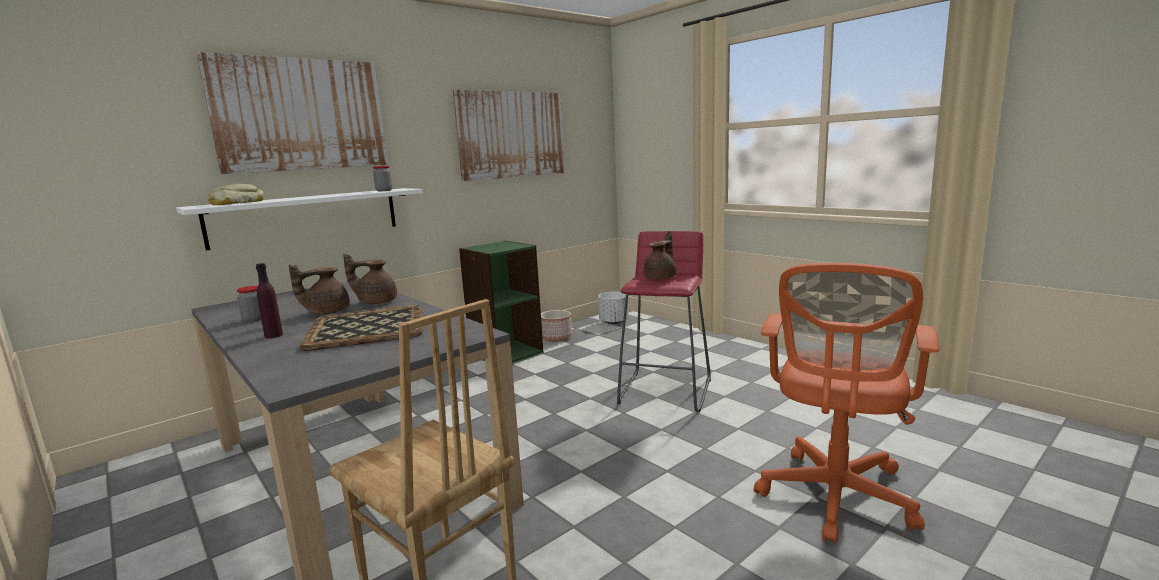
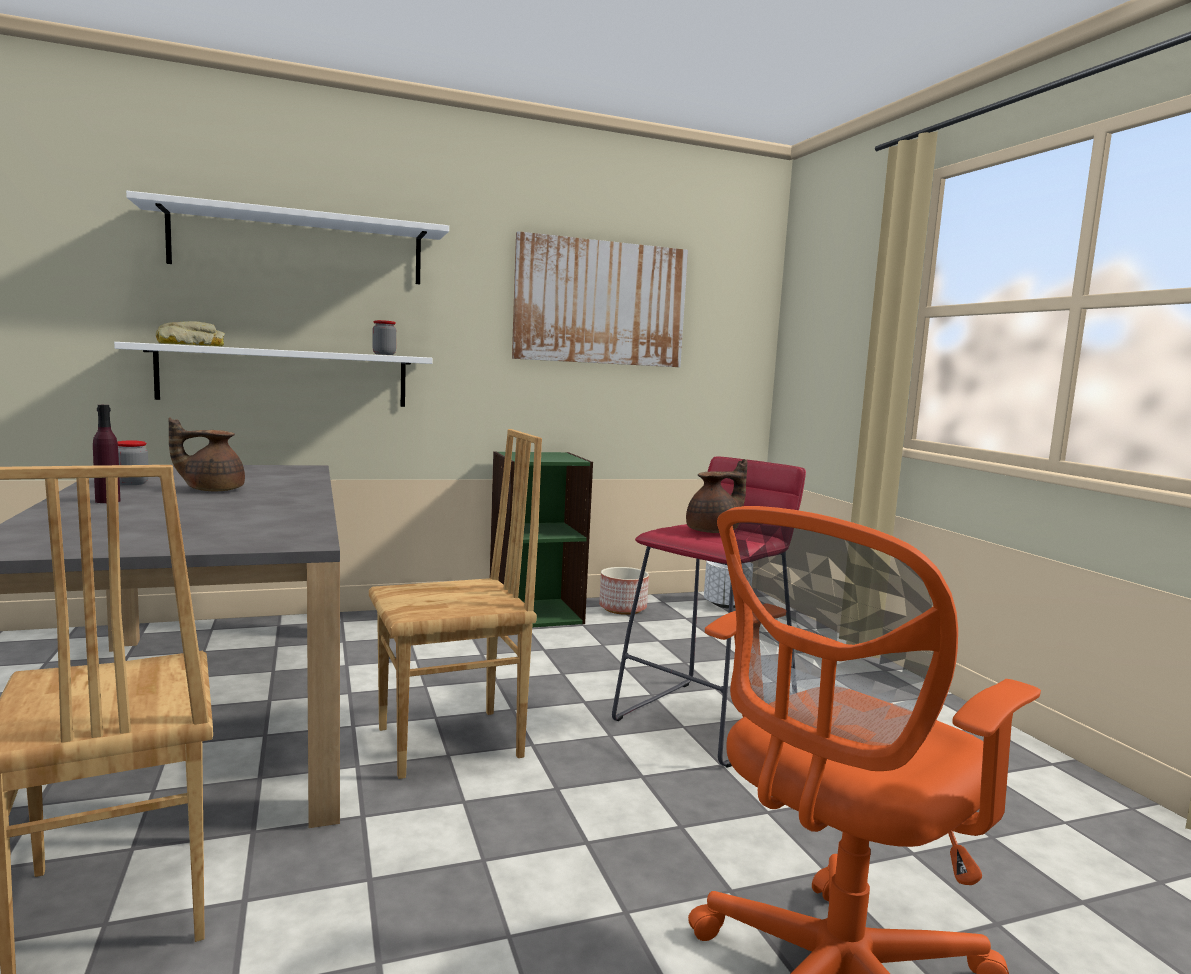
camera: 20 degrees right, 5 degrees down
(301, 115) = (299, 247): picture -> white shelf
(368, 327) = (211, 512): tray -> none
(376, 302) = (284, 489): brown teapot -> none
(539, 442) = (451, 743): none -> brown chair

